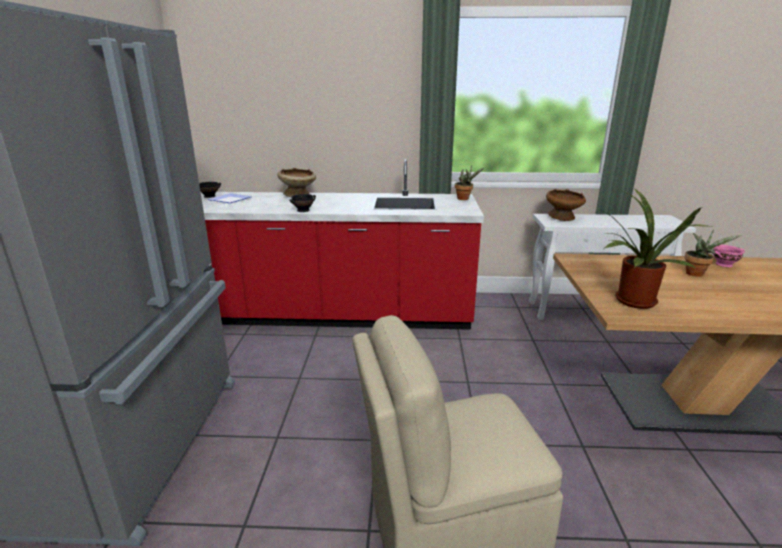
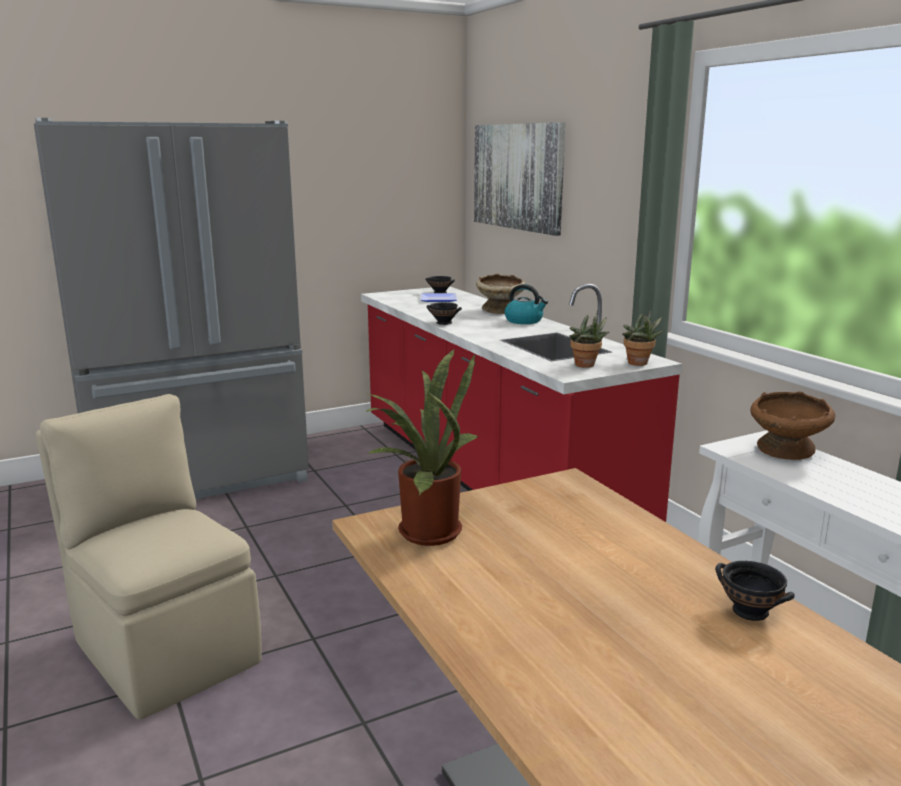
camera: 60 degrees right, 5 degrees down
(260, 92) = (517, 177): none -> picture
(336, 196) = (524, 321): none -> kettle
(697, 273) = (640, 581): potted plant -> potted plant (586, 365)
(725, 265) = (750, 612): pink bowl -> black bowl

